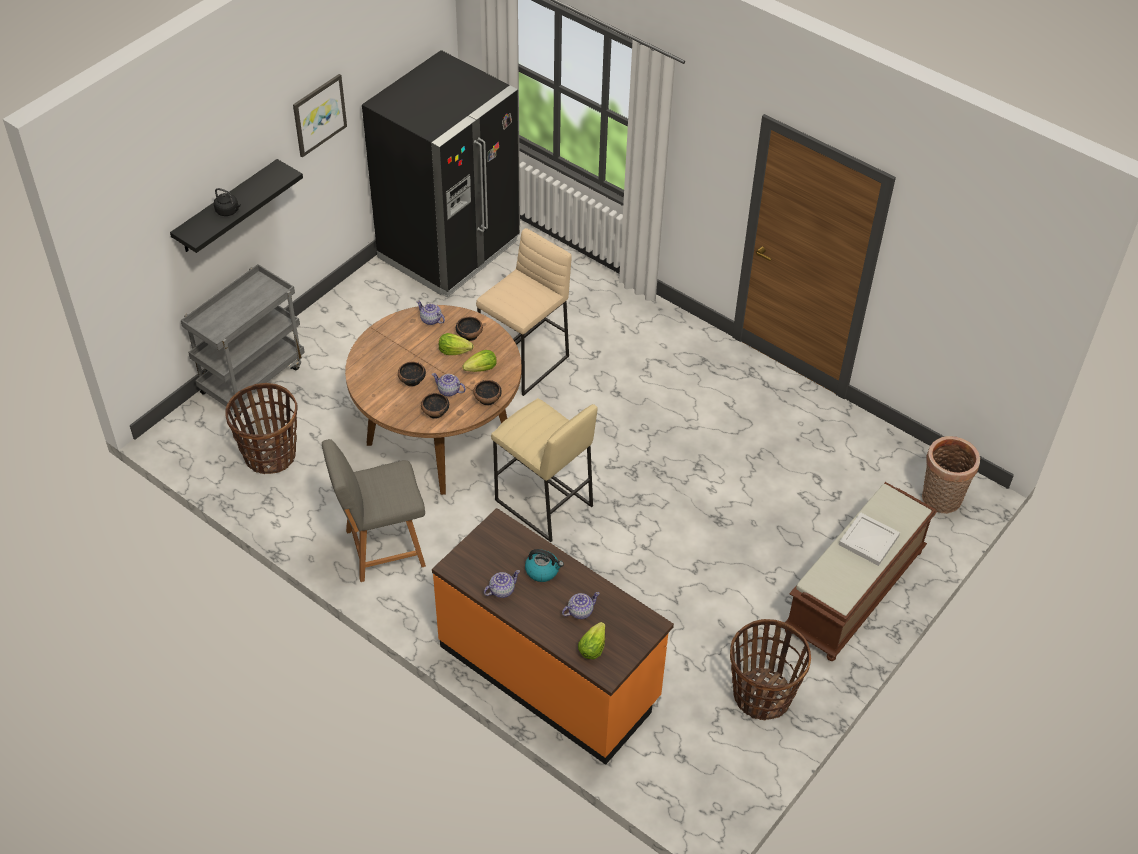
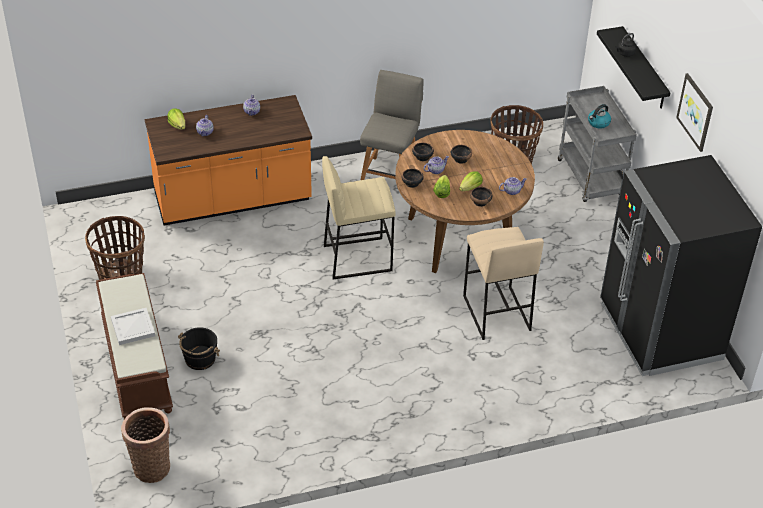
camera: 125 degrees right, 5 degrees down
(543, 570) = (247, 132): kettle -> kettle (598, 123)
(796, 546) = (199, 359): none -> black bucket

